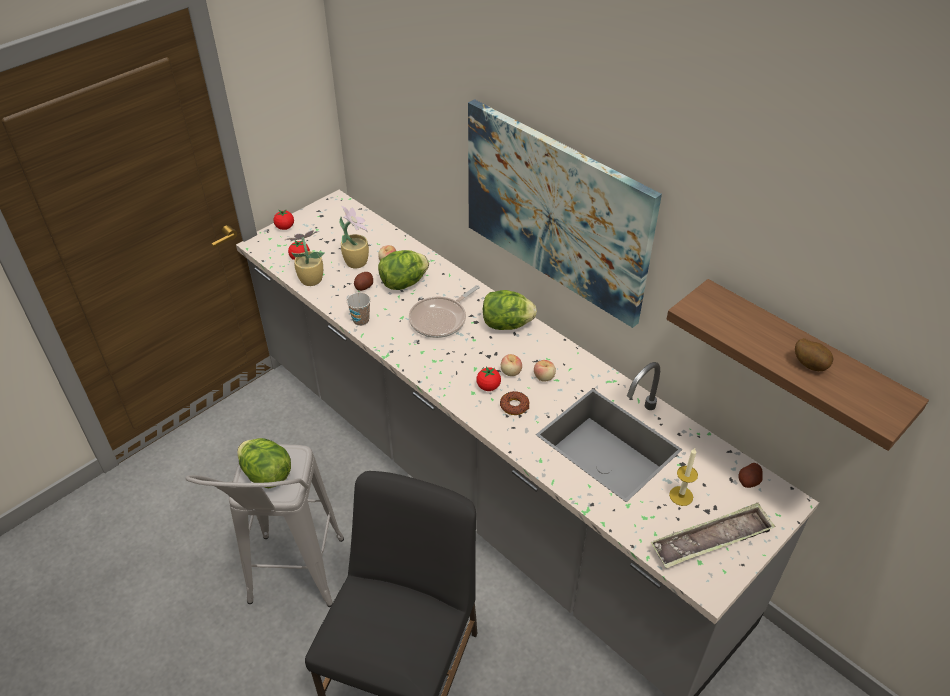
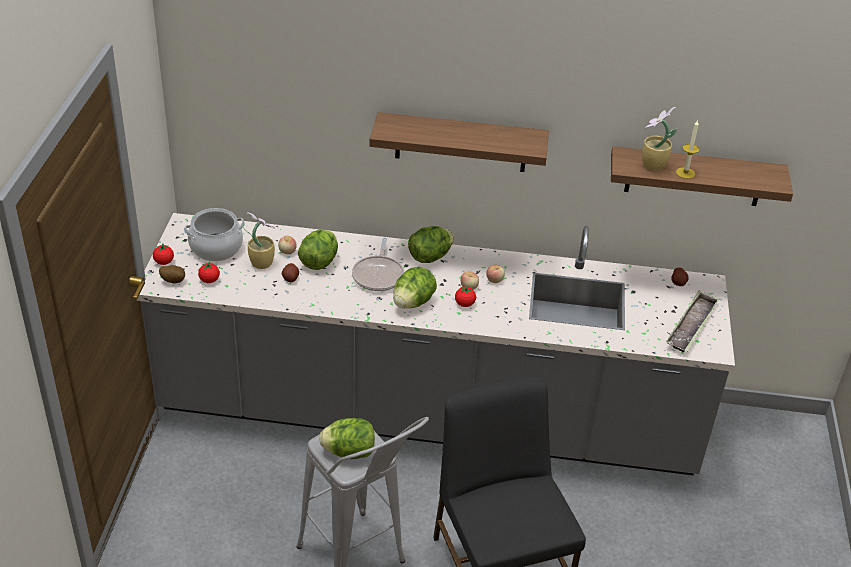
camera: 40 degrees left, 5 degrees down
(310, 280) = (239, 292): potted plant -> potted plant (652, 166)
(336, 233) = (216, 247): none -> cooking pot
(361, 320) = (318, 303): cup -> none
(442, 361) = (413, 302): none -> lettuce
(514, 406) = (495, 307): donut -> none
(556, 210) = (461, 142): picture -> shelf
(681, 496) = (651, 310): candle -> candle (685, 173)
(810, 365) = (716, 172): potato -> potato (173, 281)

